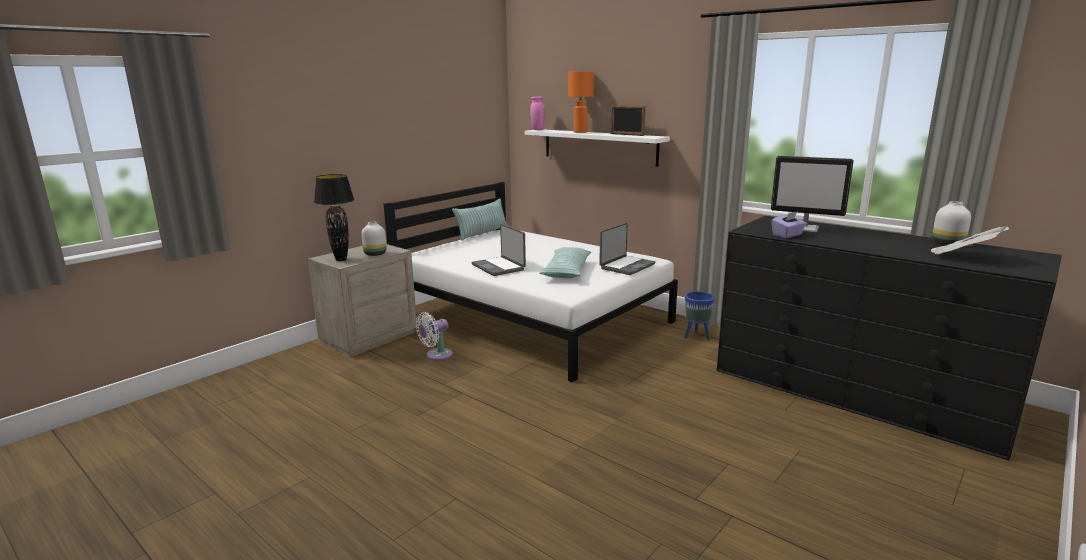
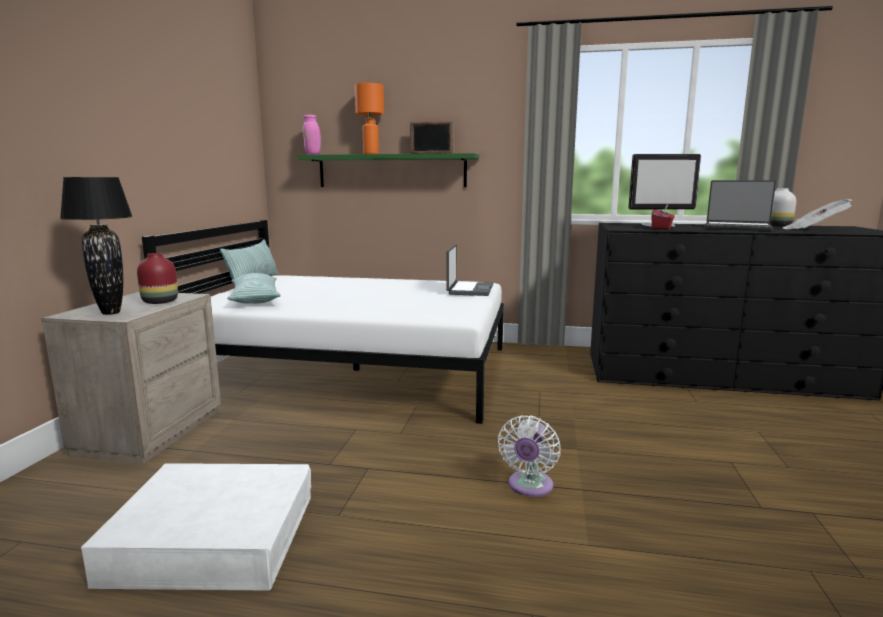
camera: 30 degrees left, 5 degrees down
(348, 407) = (213, 537): none -> white storage box
(376, 254) = (161, 302): white vase -> red vase
(436, 355) = (280, 432): white fan -> white fan (529, 487)
(499, 267) = (331, 305): laptop -> laptop (737, 228)
(566, 271) = (415, 300): pillow -> pillow (255, 299)
(599, 146) = (391, 171): white shelf -> green shelf
(697, 336) = (538, 357): blue planter -> none
(787, 235) = (662, 229): purple tissue box -> red tissue box

